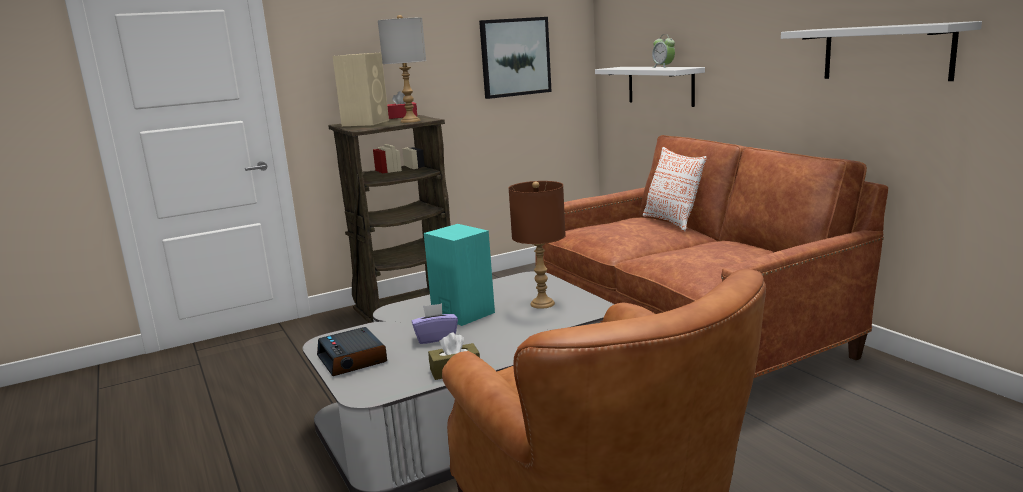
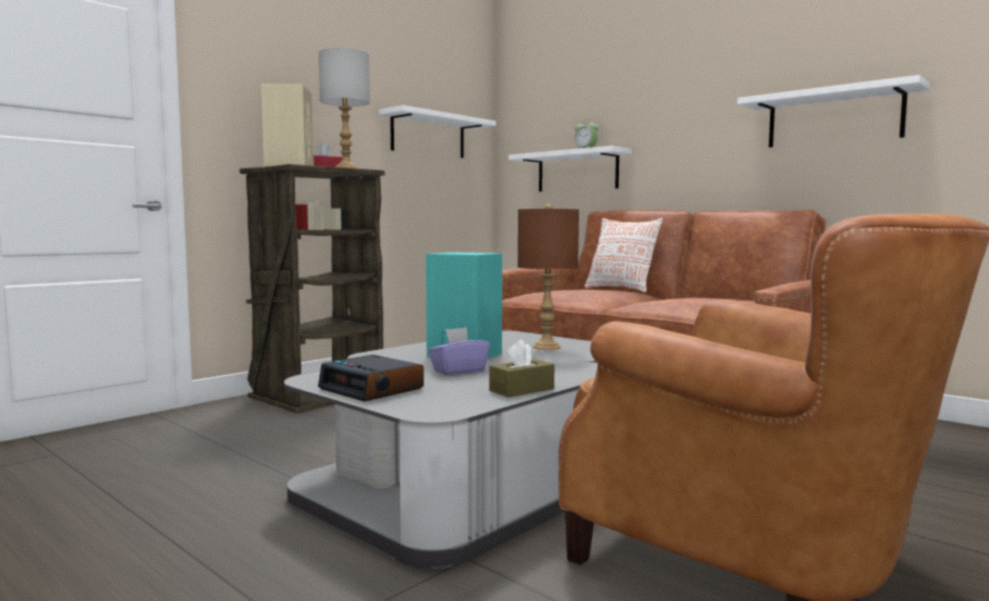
camera: 20 degrees left, 10 degrees down
(515, 57) = (428, 135): picture -> white shelf

